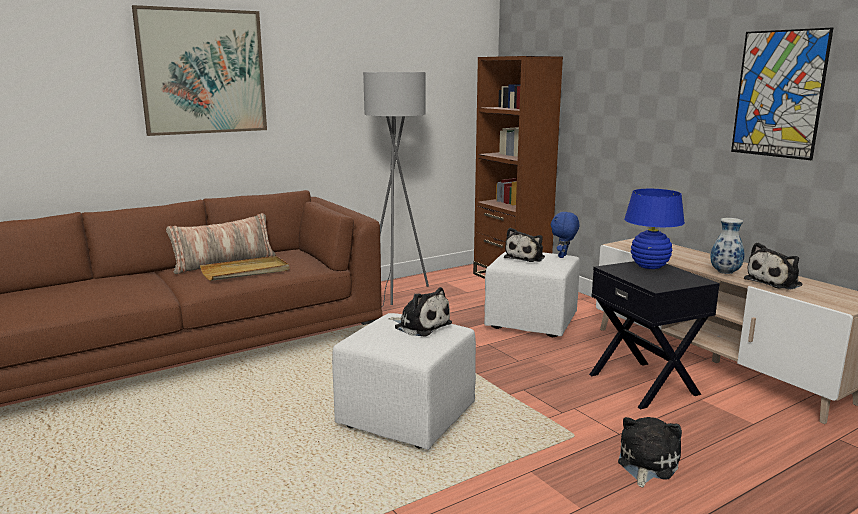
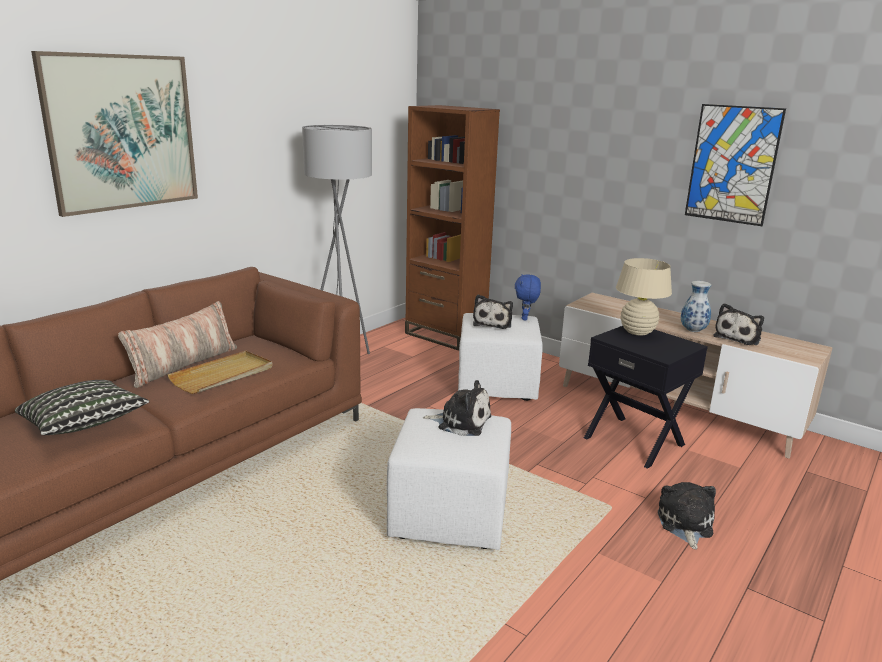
camera: 20 degrees left, 5 degrees up
(115, 292) = (84, 425): none -> pillow
(649, 266) = (637, 332): blue table lamp -> beige table lamp

